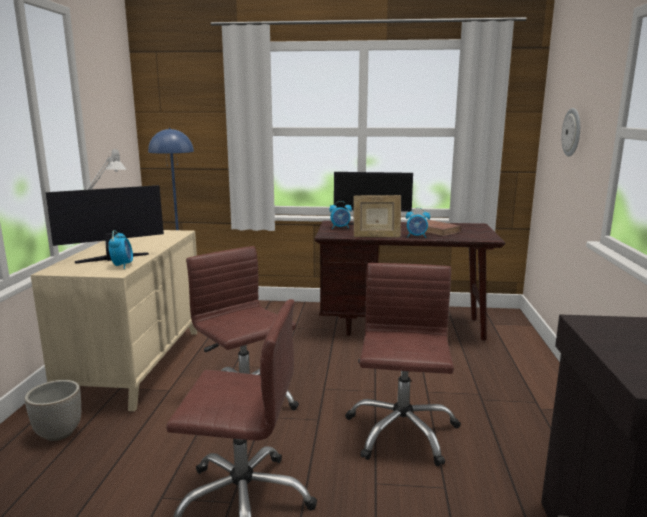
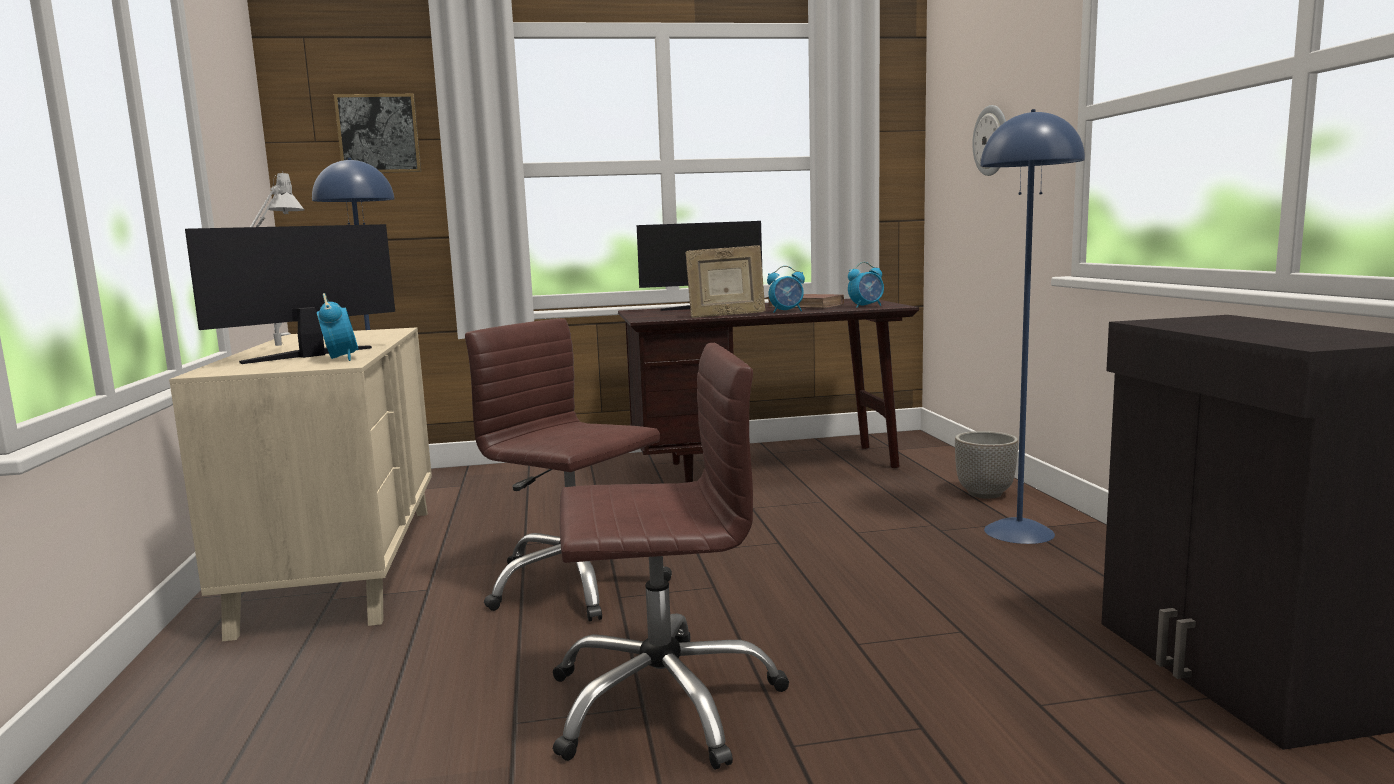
camera: 15 degrees left, 5 degrees down
(59, 433) = (251, 675): planter -> planter (985, 494)
(194, 108) = (378, 134): none -> picture
(340, 228) = (657, 313): alarm clock -> alarm clock (866, 306)
(401, 431) = (852, 581): brown office chair -> none
(533, 411) = (1019, 532): none -> blue floor lamp

